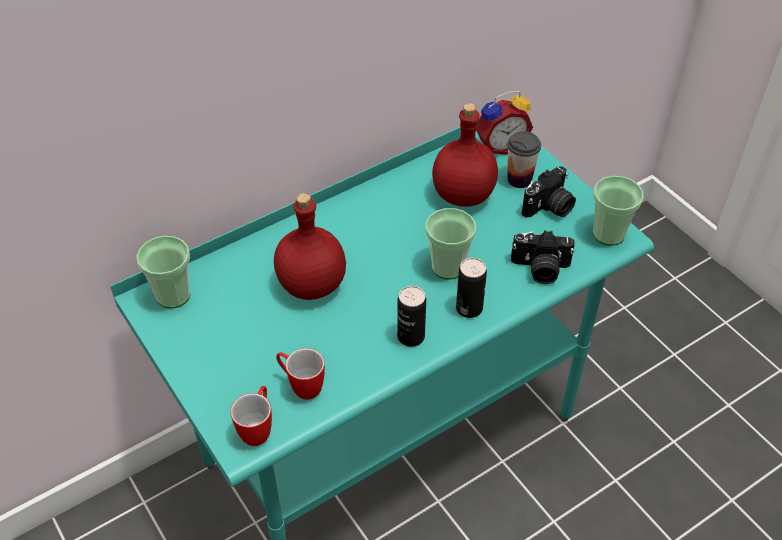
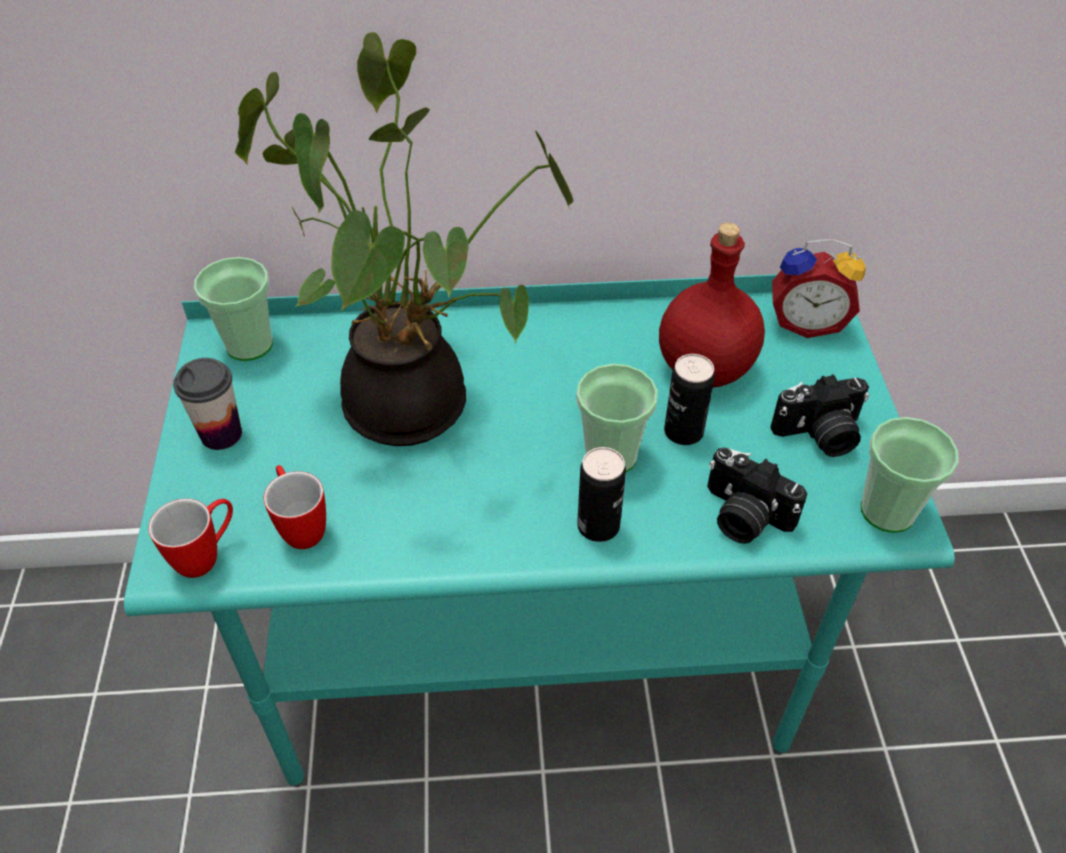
camera: 30 degrees right, 0 degrees up
(310, 285) = (415, 401): red bottle -> potted plant
(411, 336) = (489, 527): can -> can (683, 431)
(519, 179) = (802, 379): cup -> cup (221, 434)

